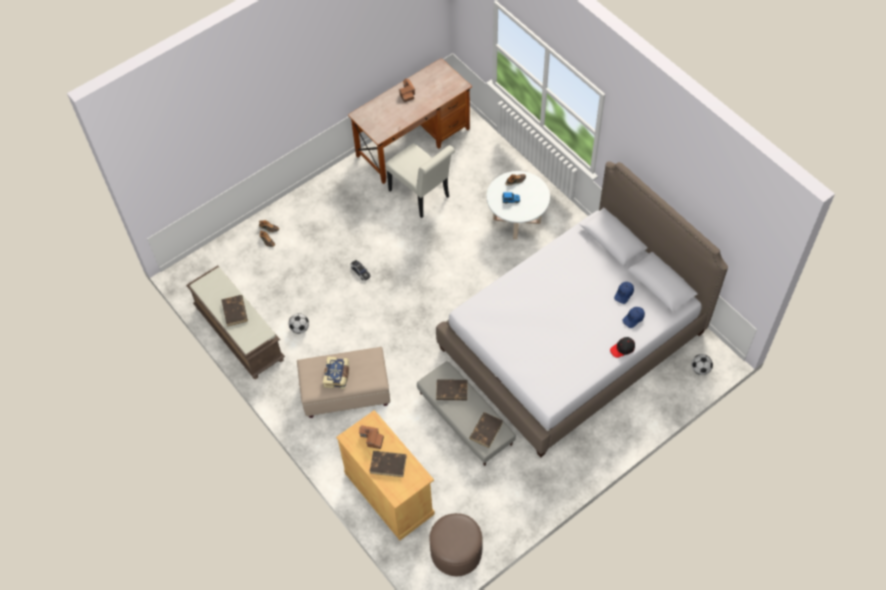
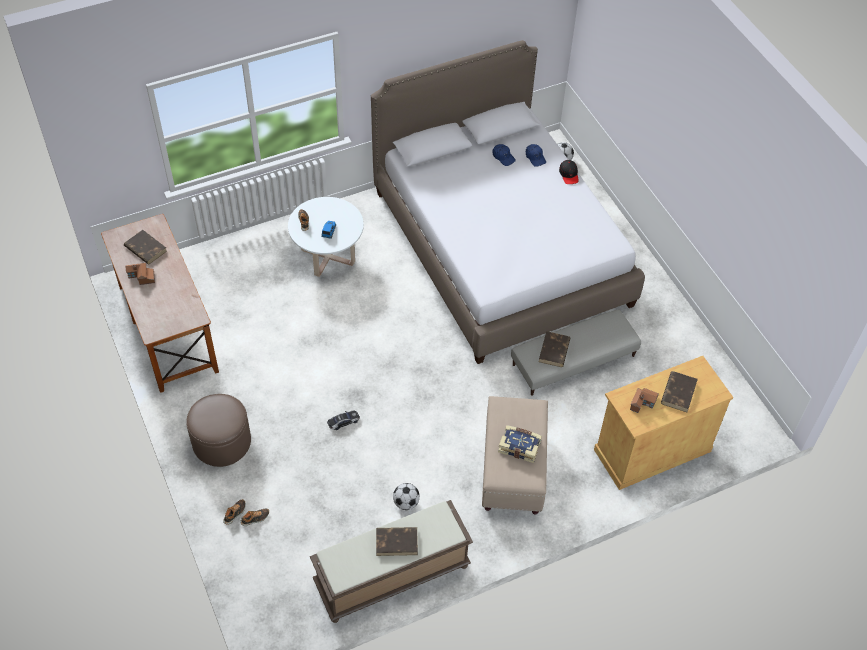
camera: 80 degrees left, 5 degrees down
(422, 196) = (255, 337): white chair -> none
(456, 551) = (730, 402): brown ottoman -> brown ottoman (222, 442)
(486, 430) = (610, 331): brown book -> brown book (145, 249)

